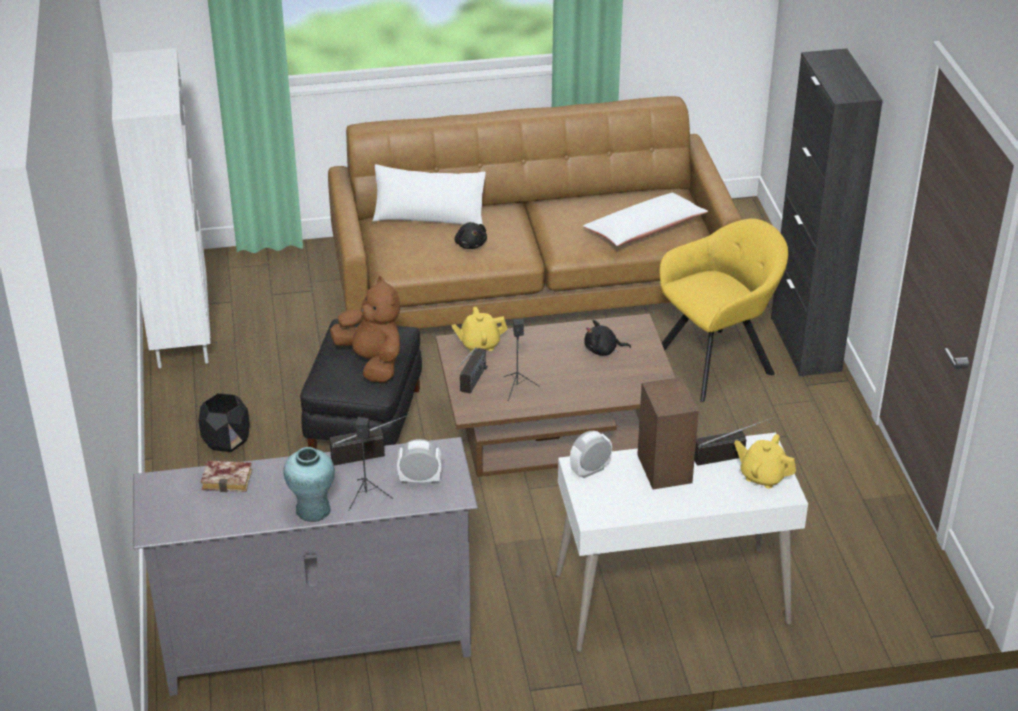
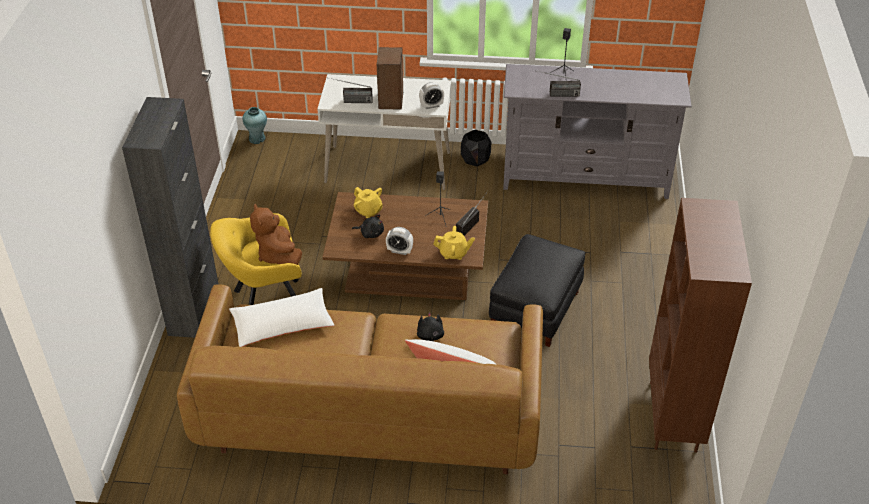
camera: 165 degrees left, 5 degrees up
(180, 334) = (674, 417): white bookcase -> brown bookcase
(227, 441) = (634, 310): black planter -> black planter (475, 159)
(229, 479) = (637, 94): book -> none
(313, 510) = (592, 74): turquoise vase -> turquoise vase (257, 138)
(372, 362) = (531, 260): brown plush toy -> brown plush toy (278, 255)
(420, 480) = (532, 78): alarm clock -> alarm clock (399, 251)
(762, 476) = (341, 89): yellow teapot -> yellow teapot (368, 211)

